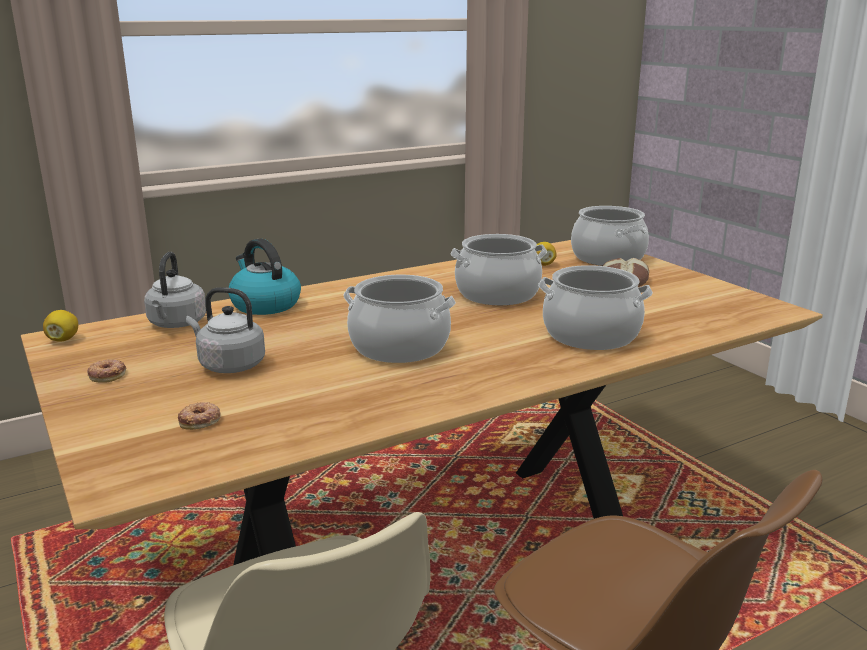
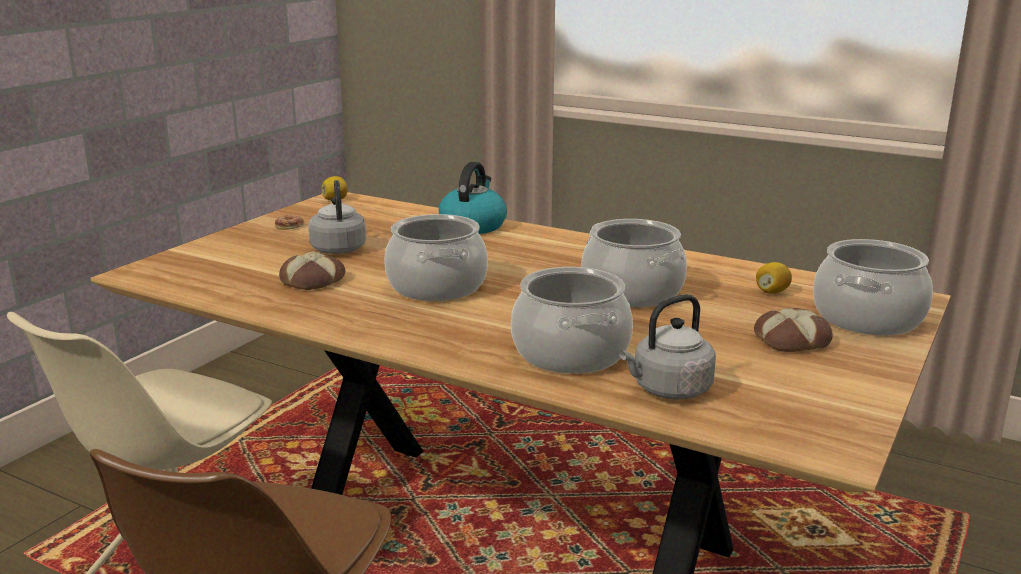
camera: 60 degrees right, 0 degrees up
(176, 324) = (398, 215): grey kettle -> grey kettle (668, 390)
(200, 420) = (240, 266): donut -> none
(308, 392) = (313, 281): none -> bread

